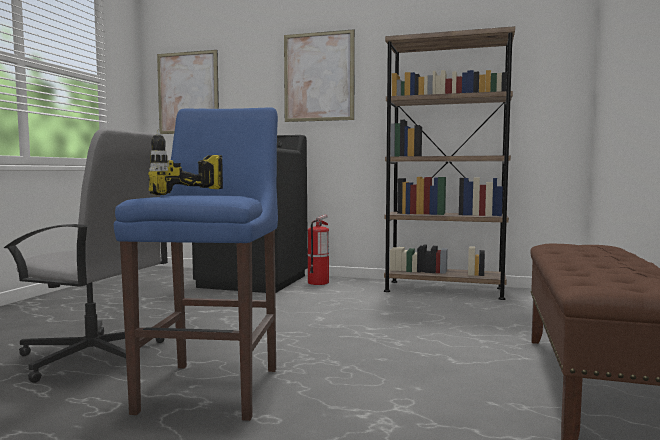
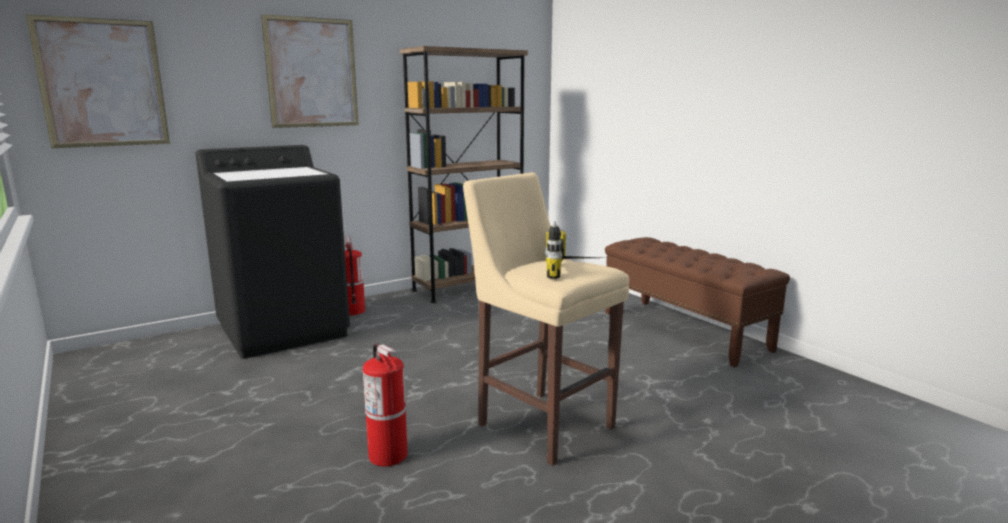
camera: 50 degrees left, 10 degrees up
(94, 356) = (388, 456): grey office chair -> fire extinguisher
(214, 386) = (541, 423): blue stool -> beige stool

